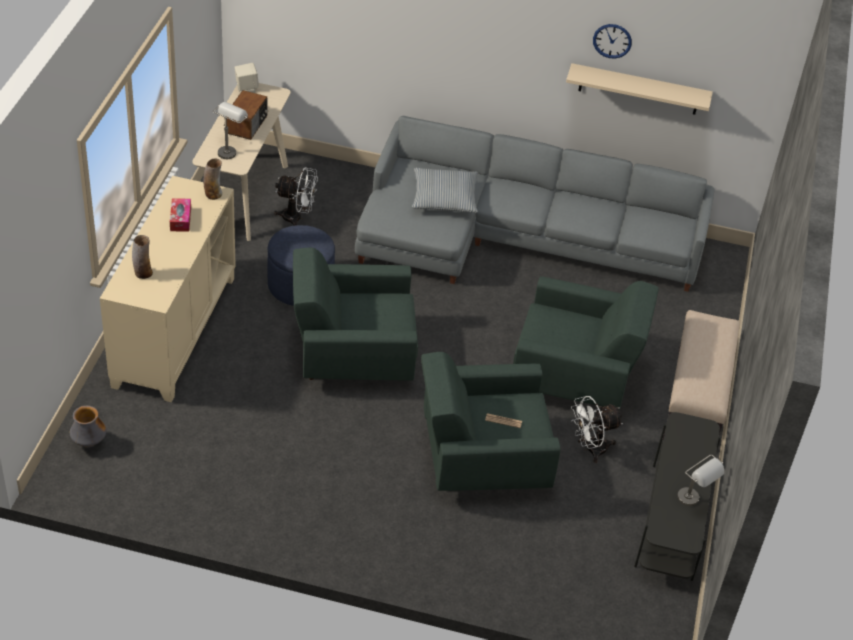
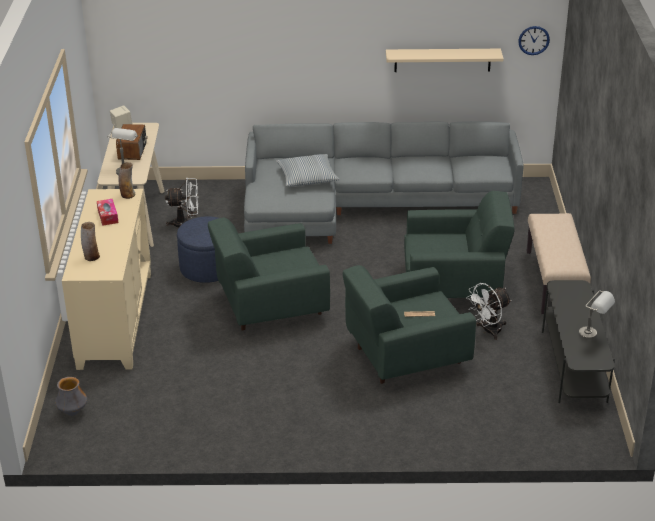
camera: 10 degrees left, 10 degrees down
(612, 41) = (415, 23): wall clock -> wall clock (533, 40)

